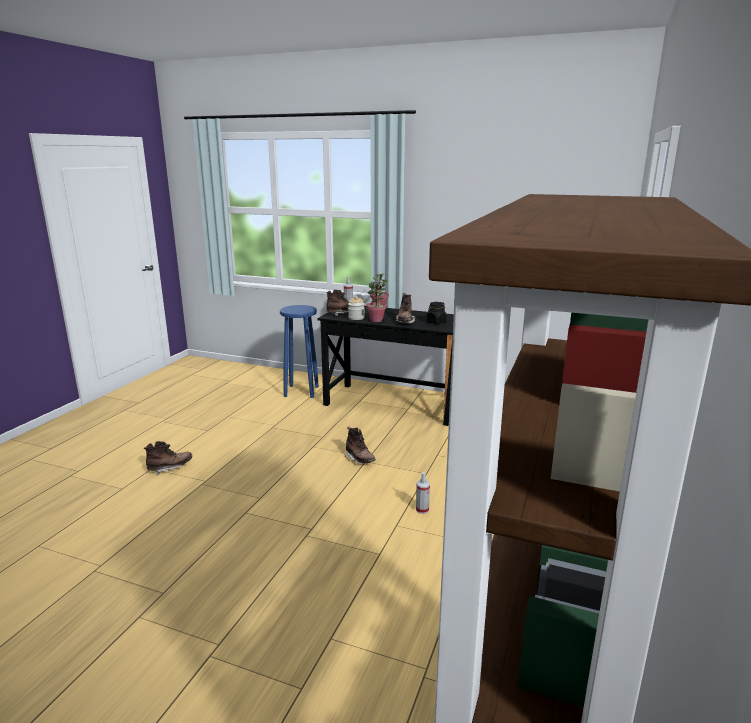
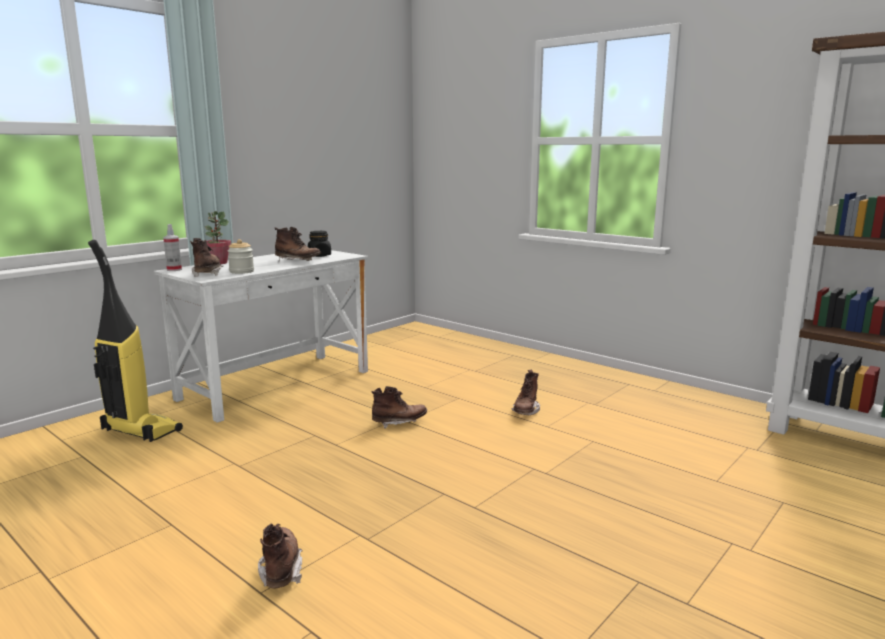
camera: 70 degrees left, 5 degrees down
(301, 391) = (140, 431): blue stool -> vacuum cleaner
(376, 320) = (270, 267): potted plant -> none
(393, 404) = (276, 385): black desk -> white desk
(422, 510) = (526, 411): spray bottle -> brown boot

